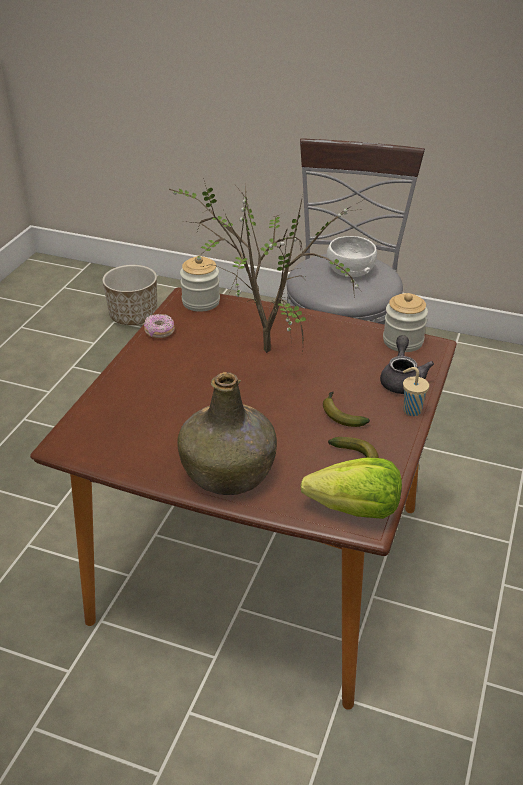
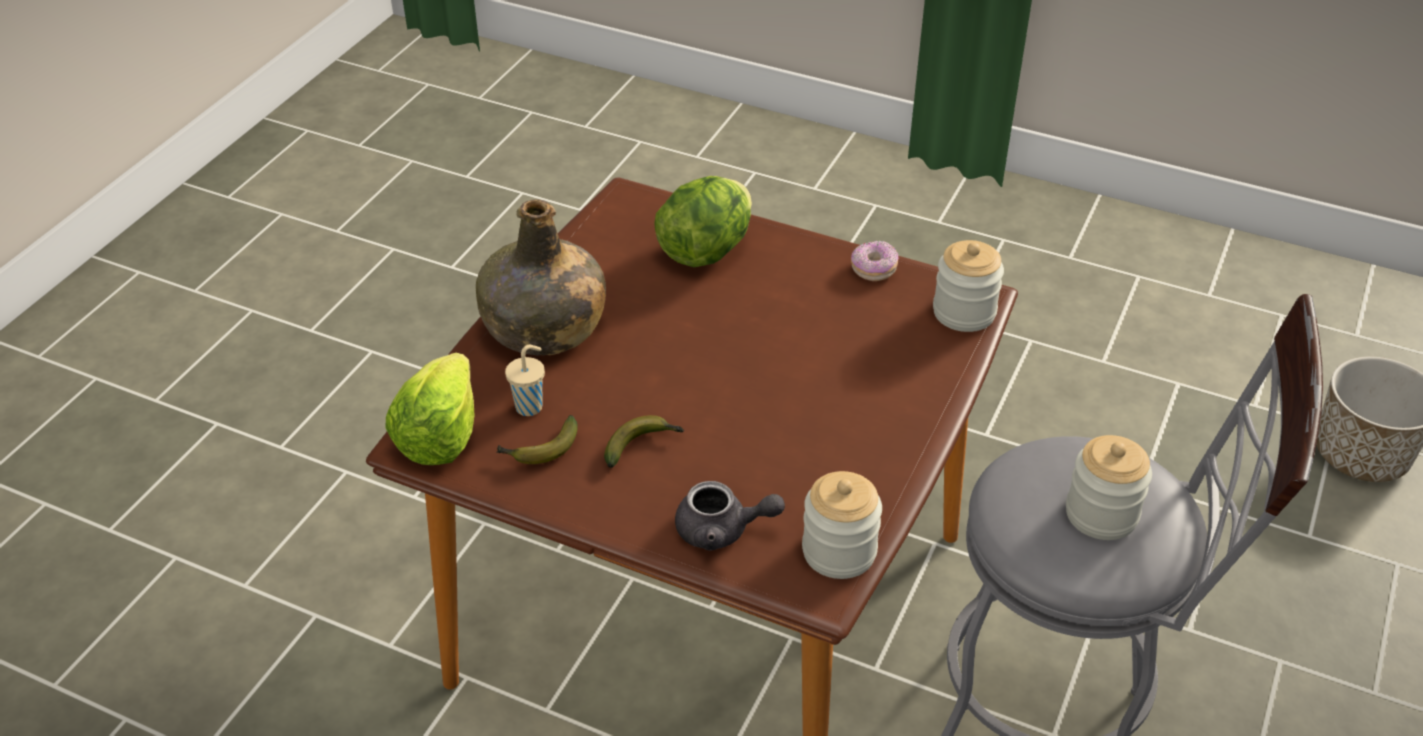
camera: 95 degrees right, 5 degrees up
(136, 400) = (705, 250): none -> lettuce
(262, 353) = (810, 373): potted plant -> none
(350, 270) = (1101, 514): white bowl -> jar
(411, 410) = (638, 528): beige cup -> beige cup (530, 406)

